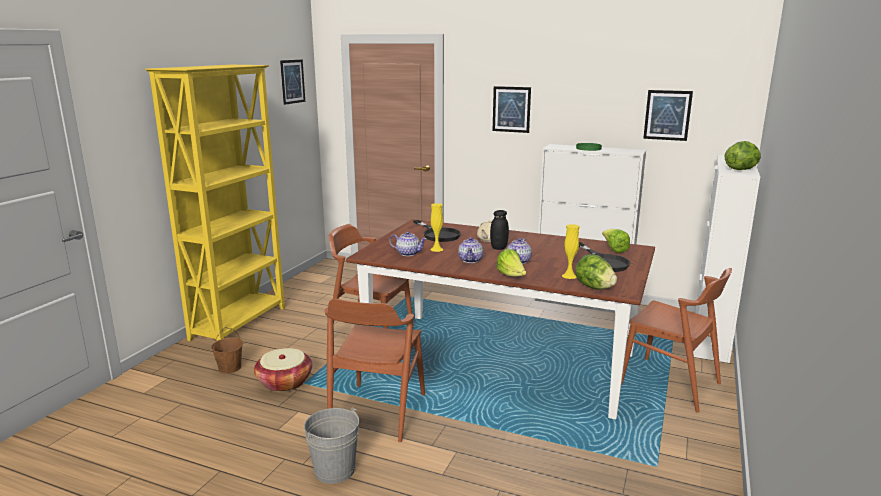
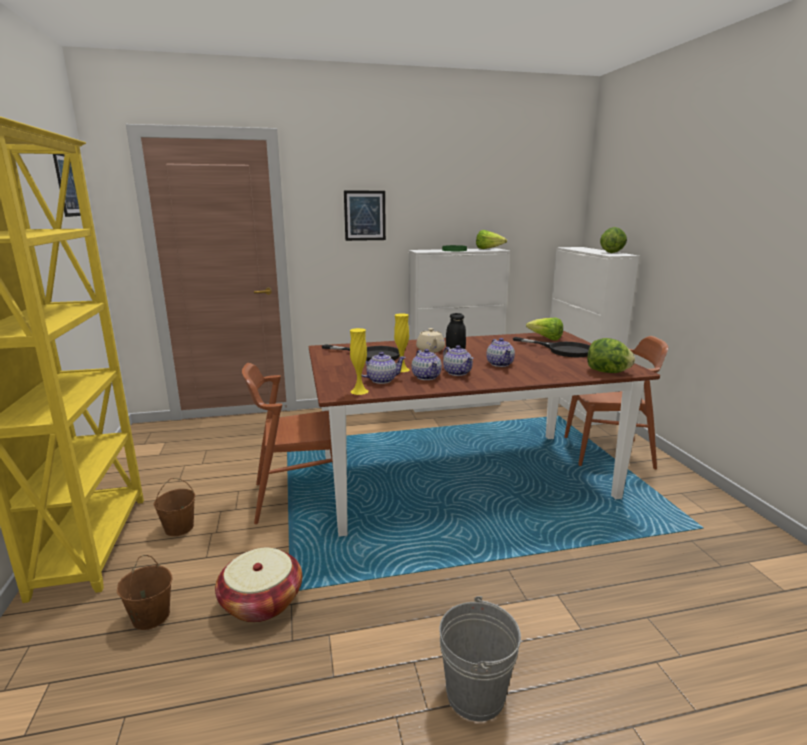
camera: 35 degrees left, 0 degrees up
(286, 330) = (179, 528): none -> brown bucket
(378, 412) = (424, 587): brown chair -> none
(442, 258) = (426, 377): none -> teapot
(511, 276) = (526, 379): lettuce -> lettuce (488, 249)
(569, 276) = (567, 367): yellow vase -> yellow vase (359, 391)
(667, 115) = (513, 214): picture -> none

